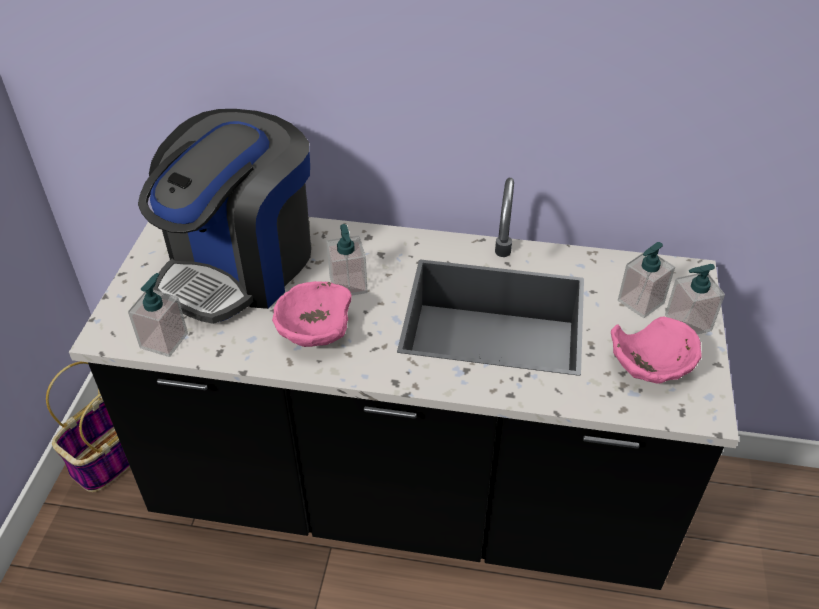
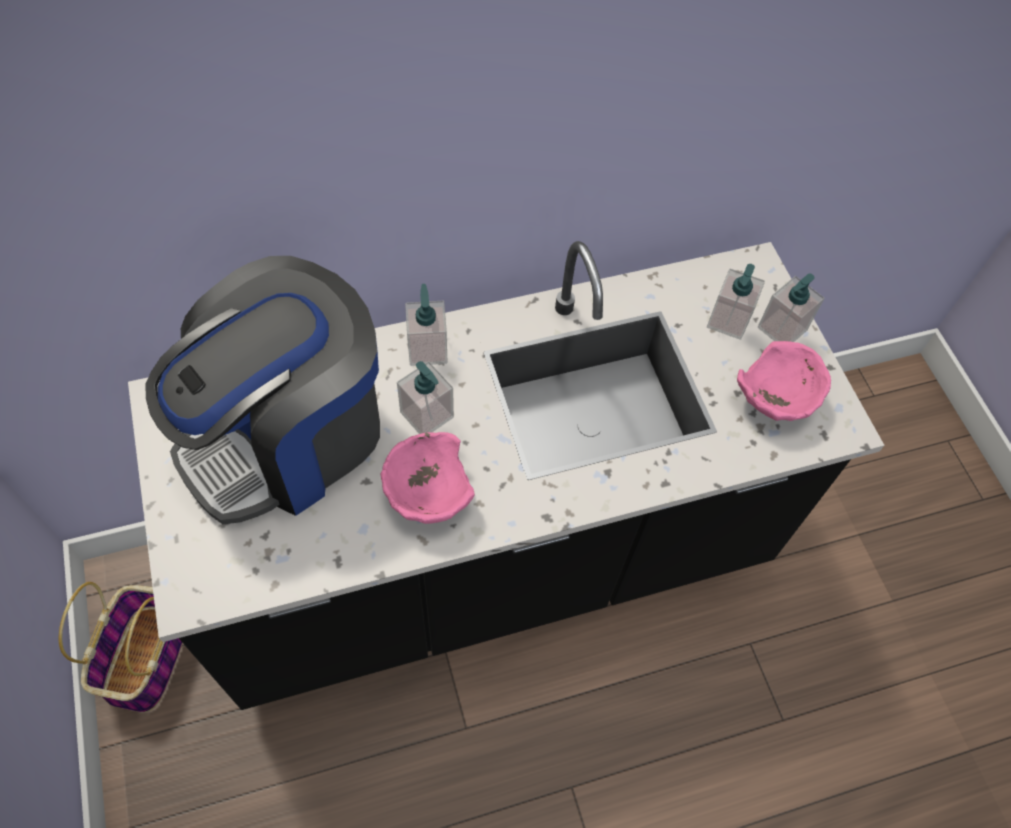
camera: 30 degrees left, 15 degrees up
(164, 340) = (264, 573): soap dispenser -> soap dispenser (427, 349)
(240, 266) = (288, 437): coffee machine -> coffee machine turned 45 degrees clockwise

